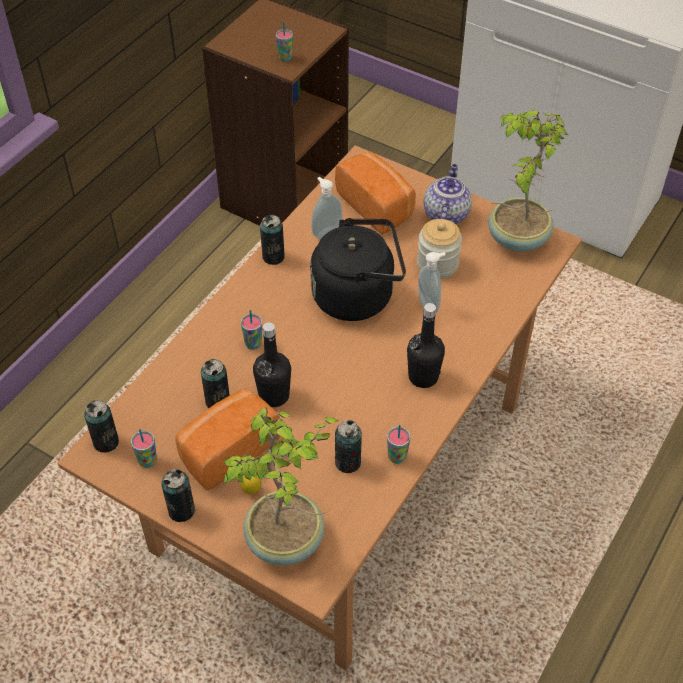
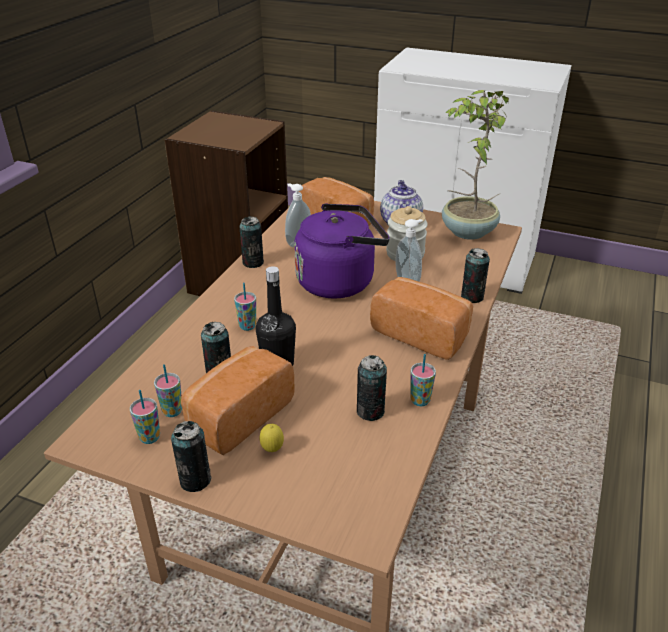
camera: 10 degrees left, 15 degrees down
(106, 442) = (100, 426): can -> can (472, 297)
(285, 57) = (236, 139): cup -> cup (172, 411)
(287, 541) = (324, 494): potted plant -> none
(358, 295) = (339, 281): black kettle -> purple kettle
(423, 377) = (422, 333): black bottle -> bread

